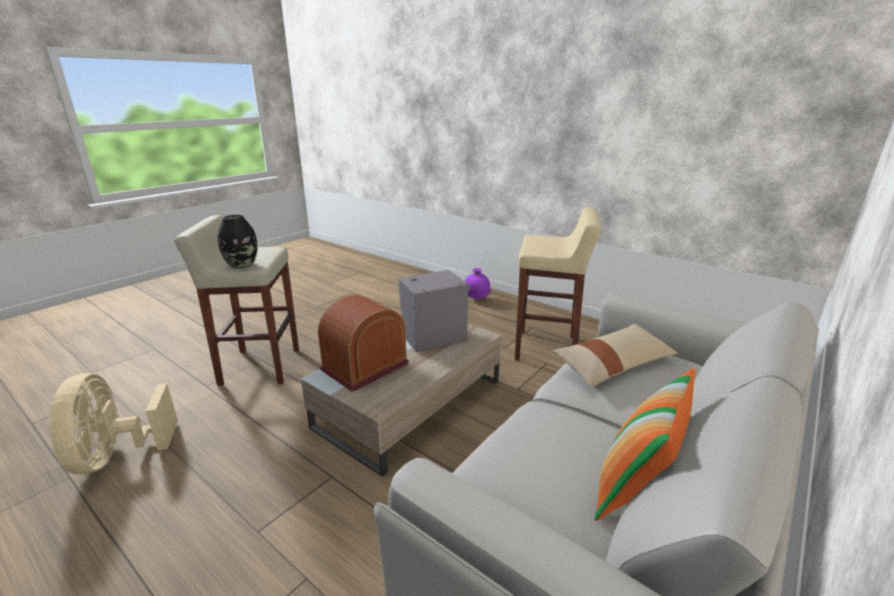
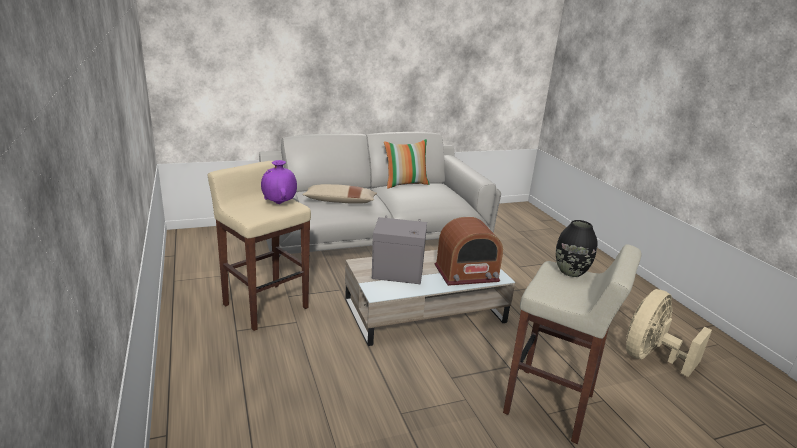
camera: 150 degrees left, 0 degrees up
(117, 455) = (650, 357): beige fan -> beige fan turned 150 degrees counterclockwise
(476, 299) = (211, 405): purple vase -> purple vase (279, 203)

